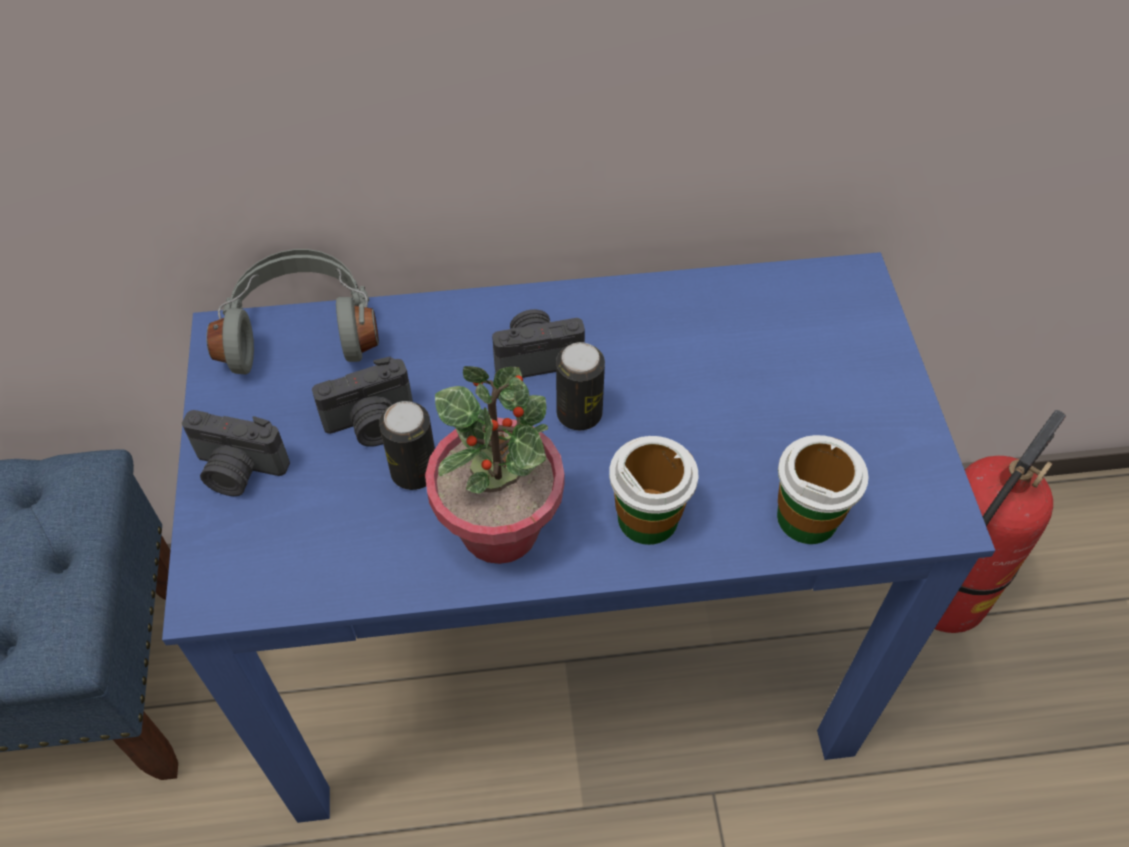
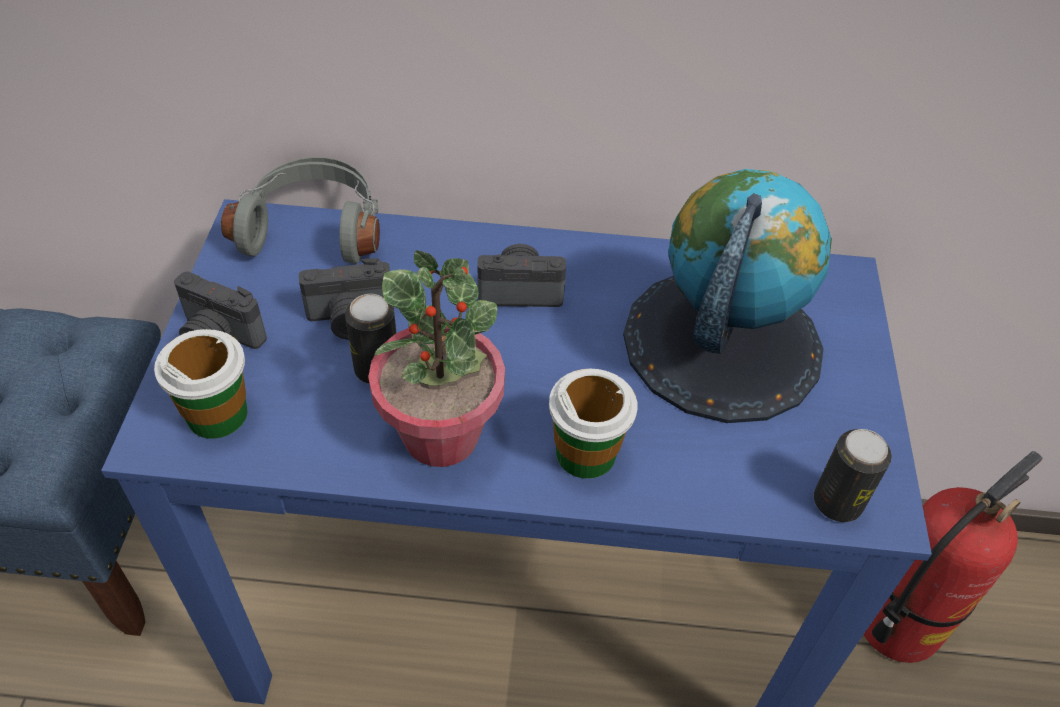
camera: 10 degrees right, 5 degrees down
(579, 414) = (546, 347): can -> can (837, 502)
(751, 374) = (721, 342): none -> globe
(807, 517) = (744, 483): cup -> cup (217, 414)

